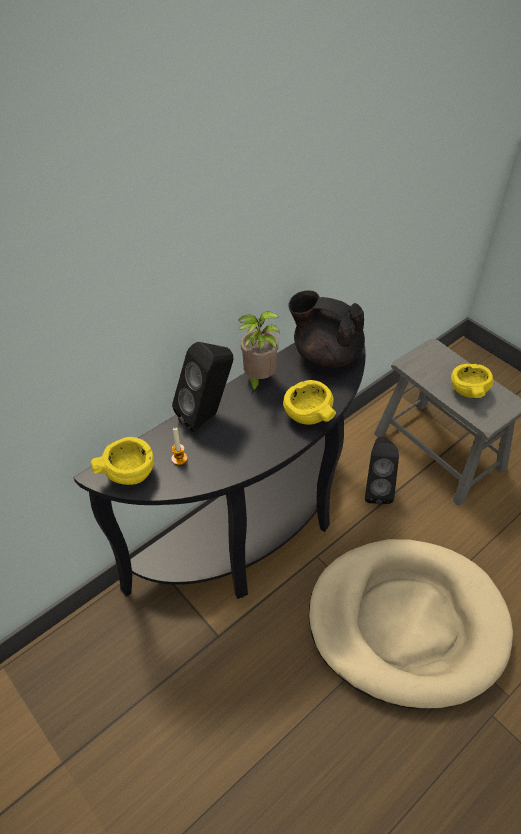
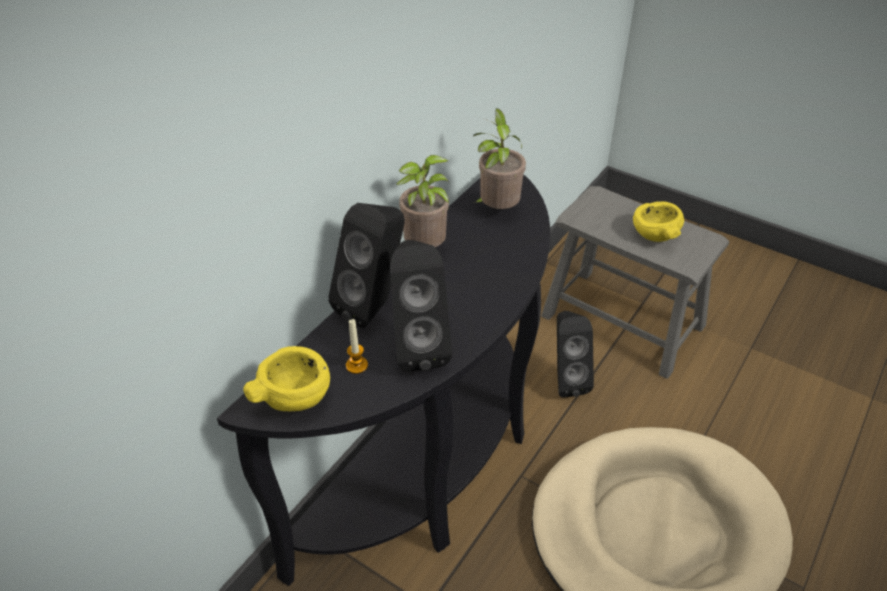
camera: 15 degrees left, 5 degrees down
(227, 453) = (418, 346): none -> black speaker
(307, 415) = (501, 282): yellow bowl -> none
(325, 354) = (496, 210): black teapot -> potted plant

